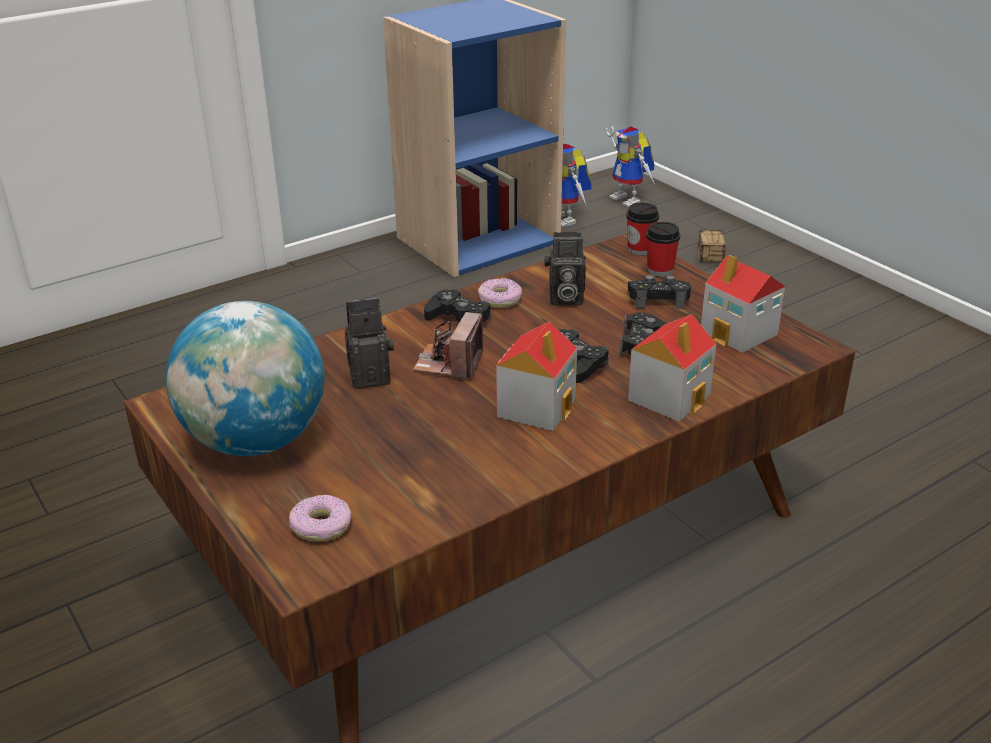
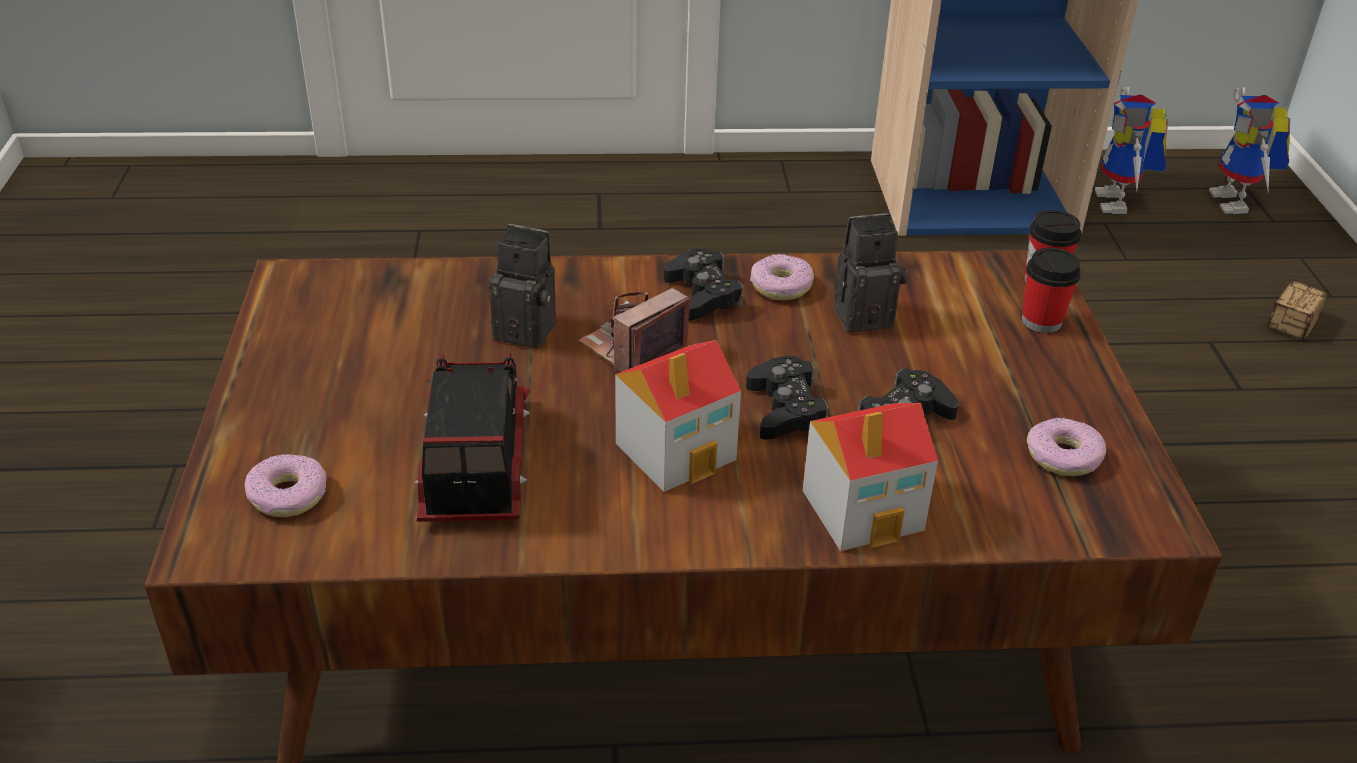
camera: 30 degrees right, 5 degrees up
(256, 441) = (330, 361): globe -> none
(421, 460) = (473, 461): none -> toy truck
(563, 299) = (864, 314): camera -> camera turned 135 degrees clockwise
(658, 299) = (995, 362): black game controller -> none
(740, 333) = (1064, 457): toy house -> donut

